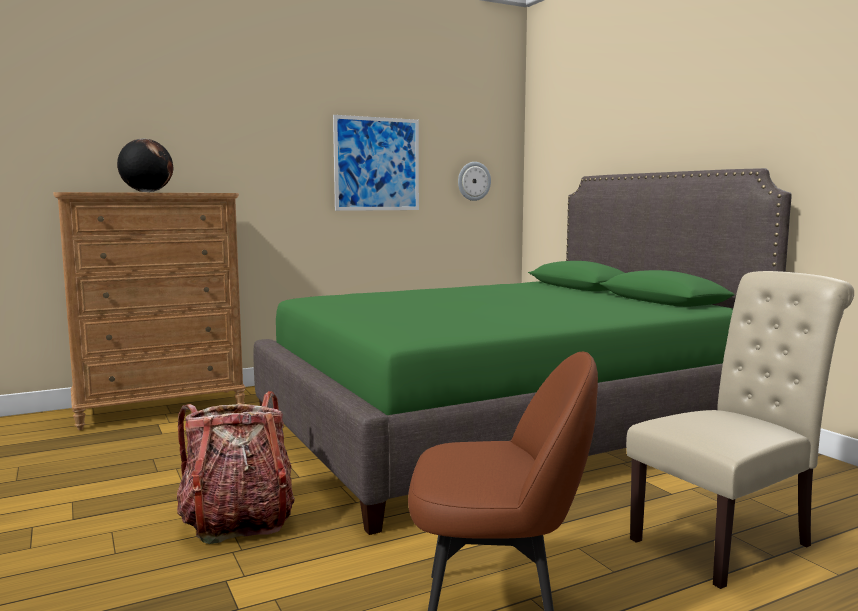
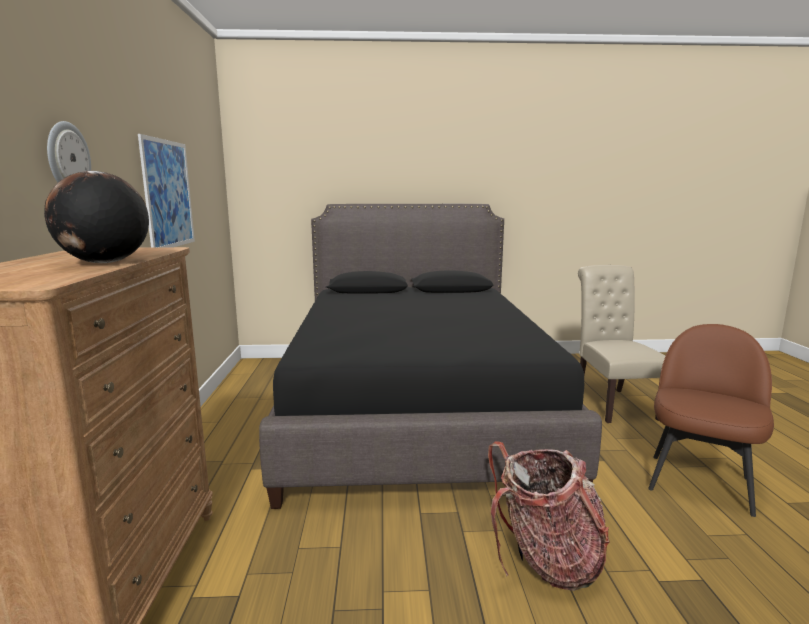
camera: 65 degrees left, 5 degrees up
(473, 181) = (212, 207): wall clock -> wall clock (67, 158)
(503, 429) = (416, 409): green bed -> black bed

